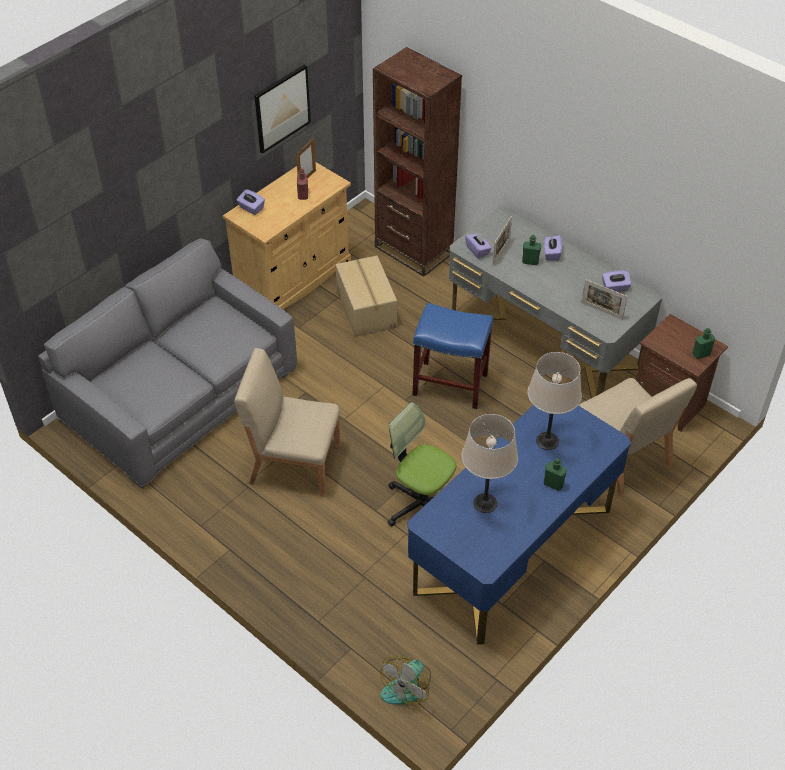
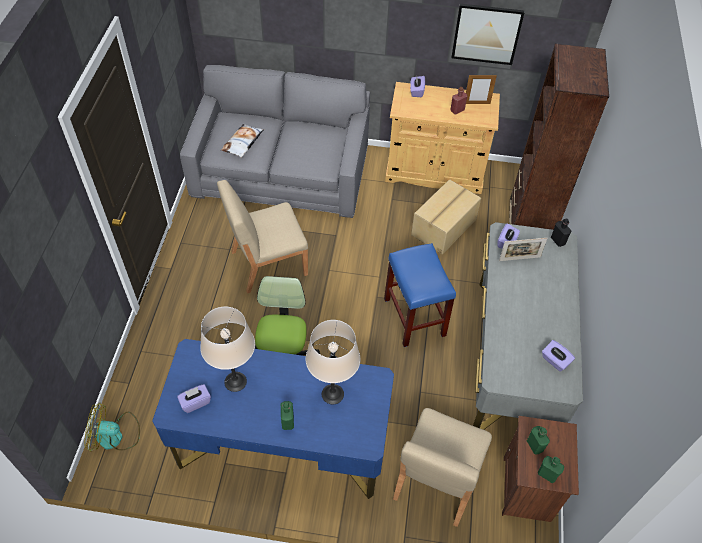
camera: 55 degrees right, 5 degrees up
(158, 383) = (243, 143): none -> pillow
(293, 463) = (268, 263): beige chair -> beige chair turned 90 degrees counterclockwise
(501, 219) = (558, 241): none -> black bottle
(530, 261) = (528, 283): green bottle -> green bottle (535, 445)
(551, 254) = (552, 294): purple tissue box -> purple tissue box (195, 402)
(601, 311) = (517, 364): picture frame -> none

